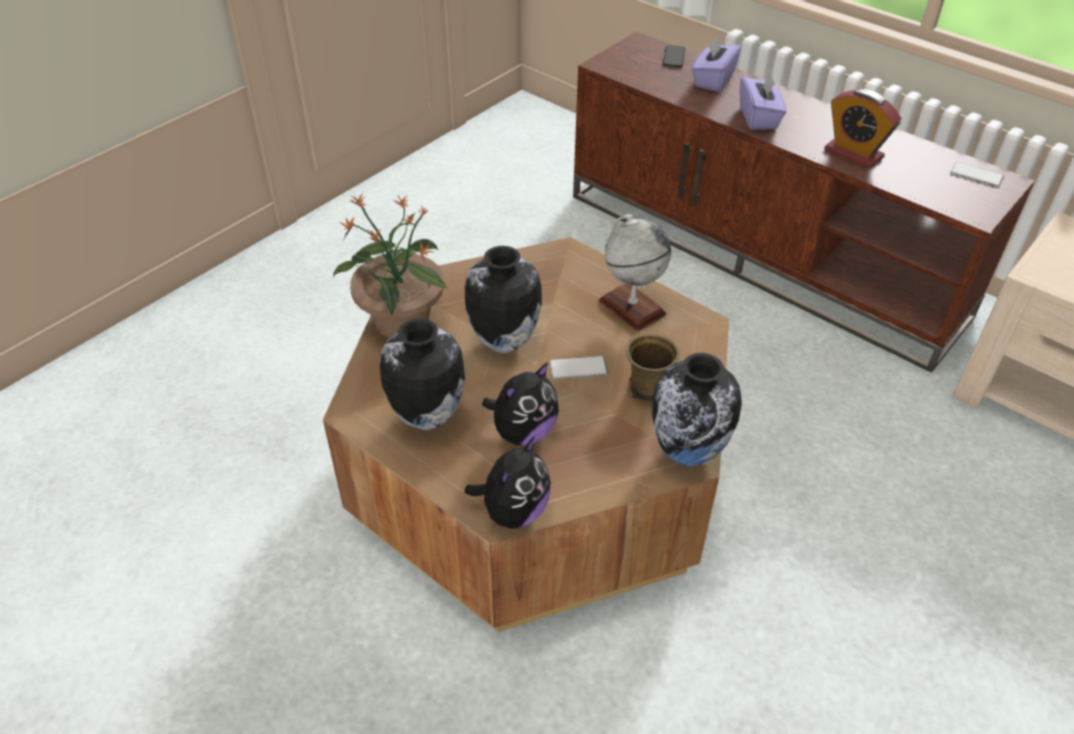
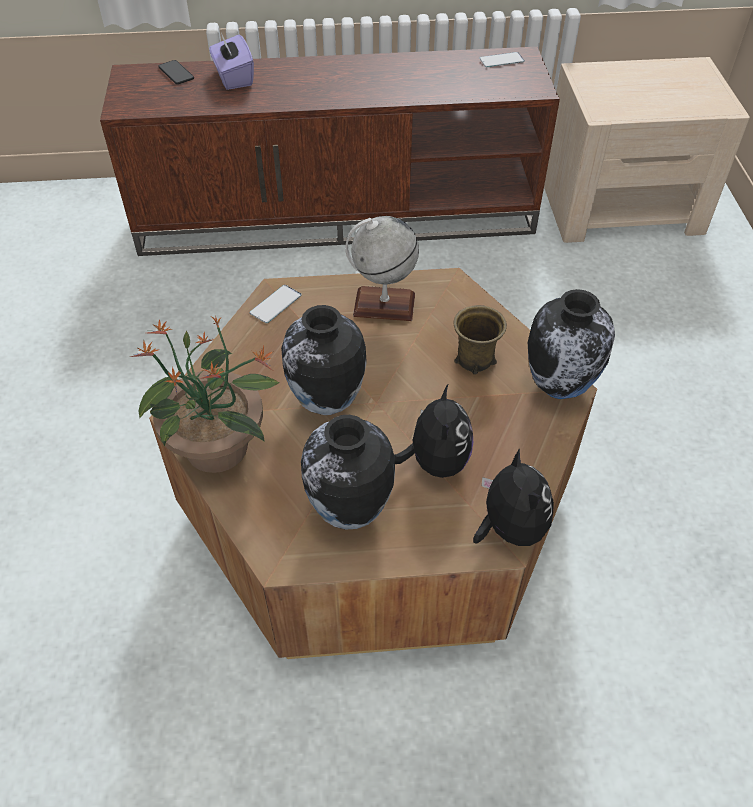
camera: 45 degrees left, 5 degrees up
(578, 368) = (408, 380): phone -> phone (275, 304)
(759, 118) = (309, 92): purple tissue box -> none
(853, 153) = (409, 85): alarm clock -> none

